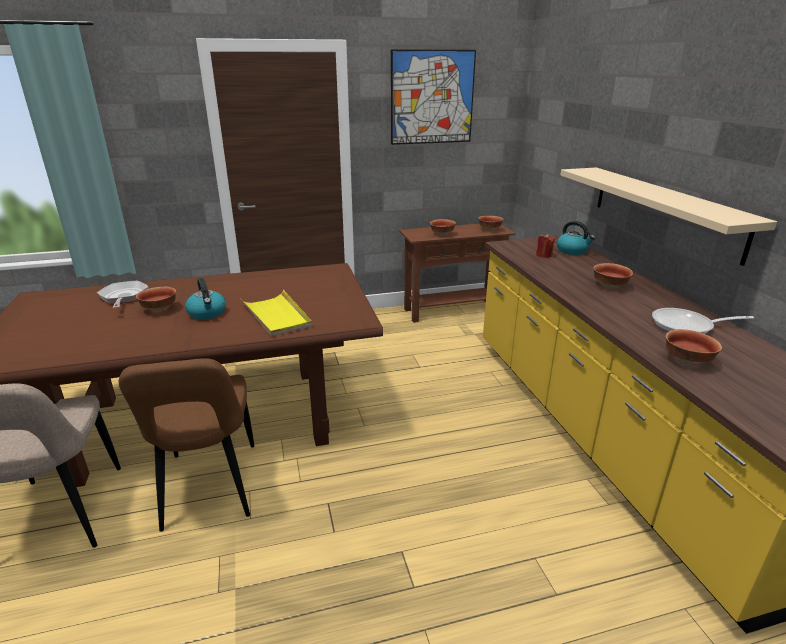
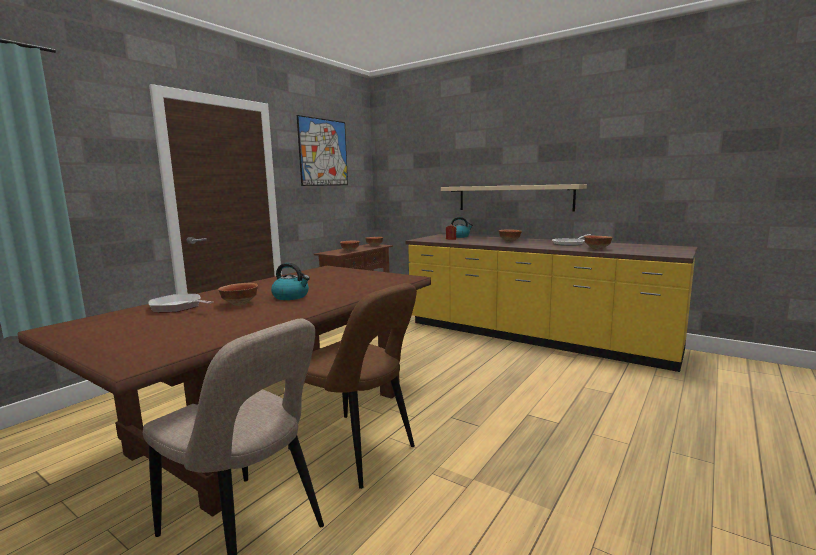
camera: 40 degrees left, 15 degrees down
(277, 316) = (350, 287): yellow tray -> none

